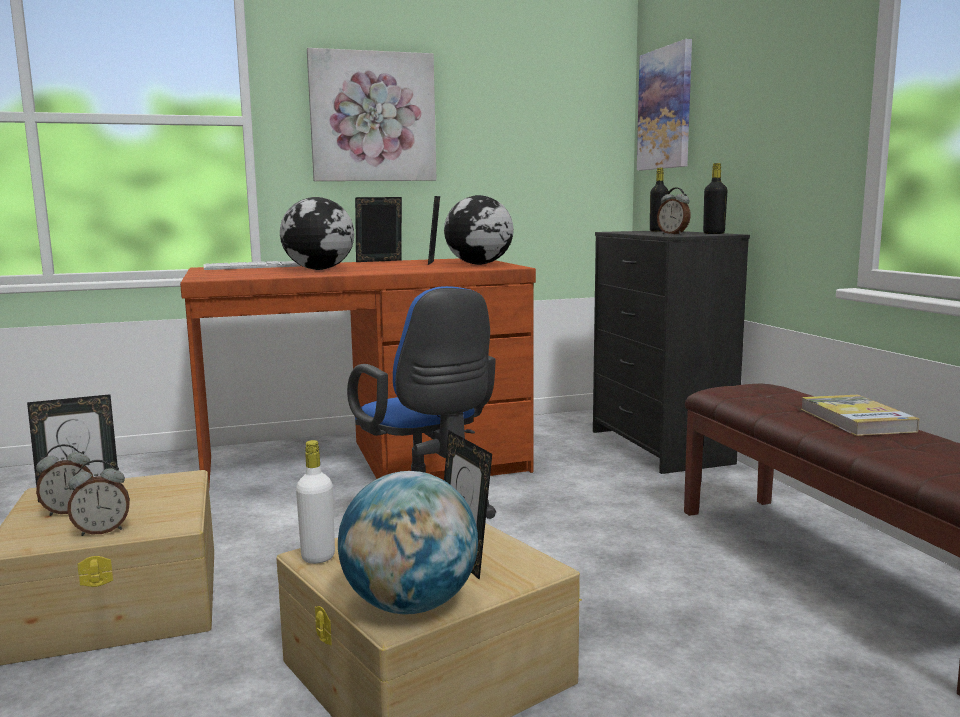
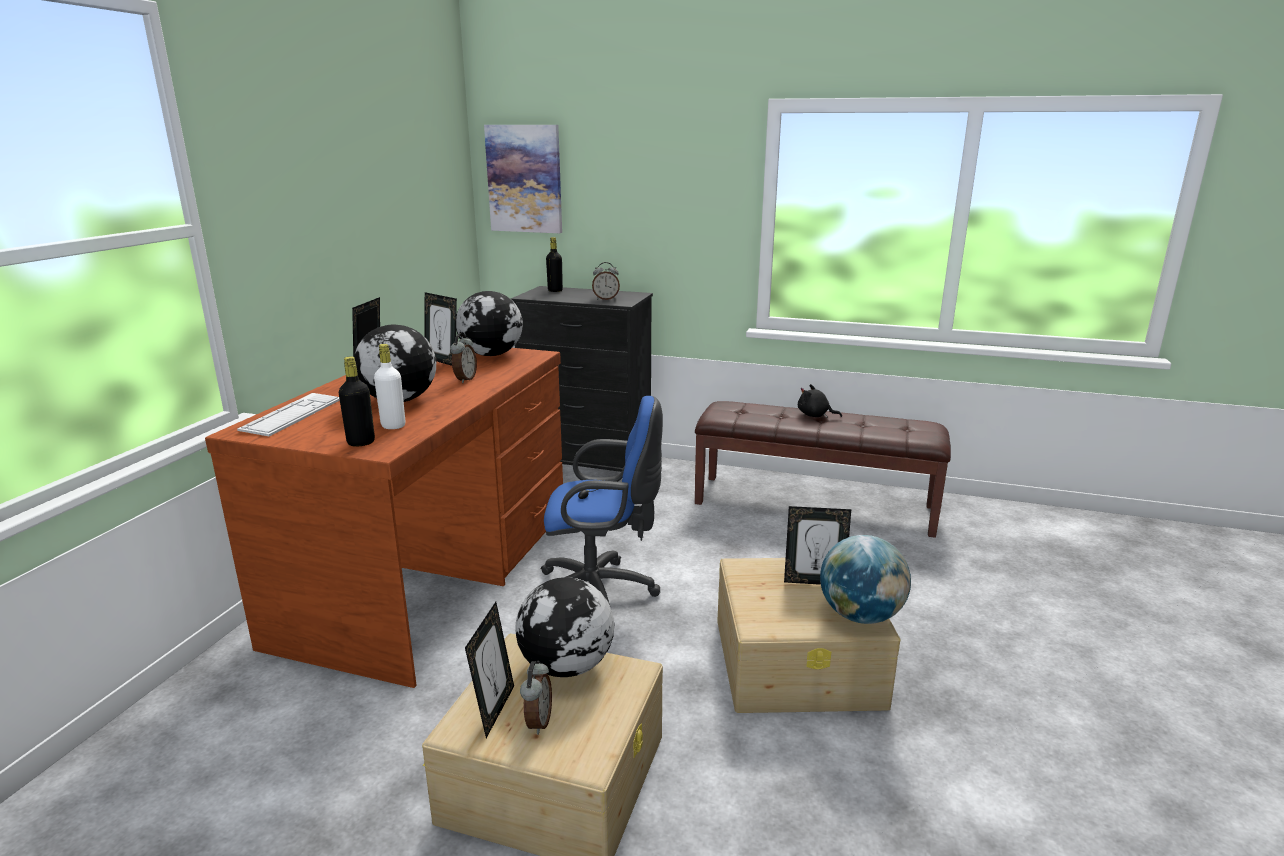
camera: 55 degrees left, 10 degrees up
(102, 531) = (612, 709): alarm clock -> alarm clock (464, 379)
(162, 498) = (566, 667): none -> globe
(318, 557) = (764, 626): white bottle -> white bottle (393, 426)
(372, 117) = (307, 206): picture -> none
(713, 233) = (624, 293): black bottle -> black bottle (361, 442)
(856, 420) = (815, 415): book -> black plush toy

